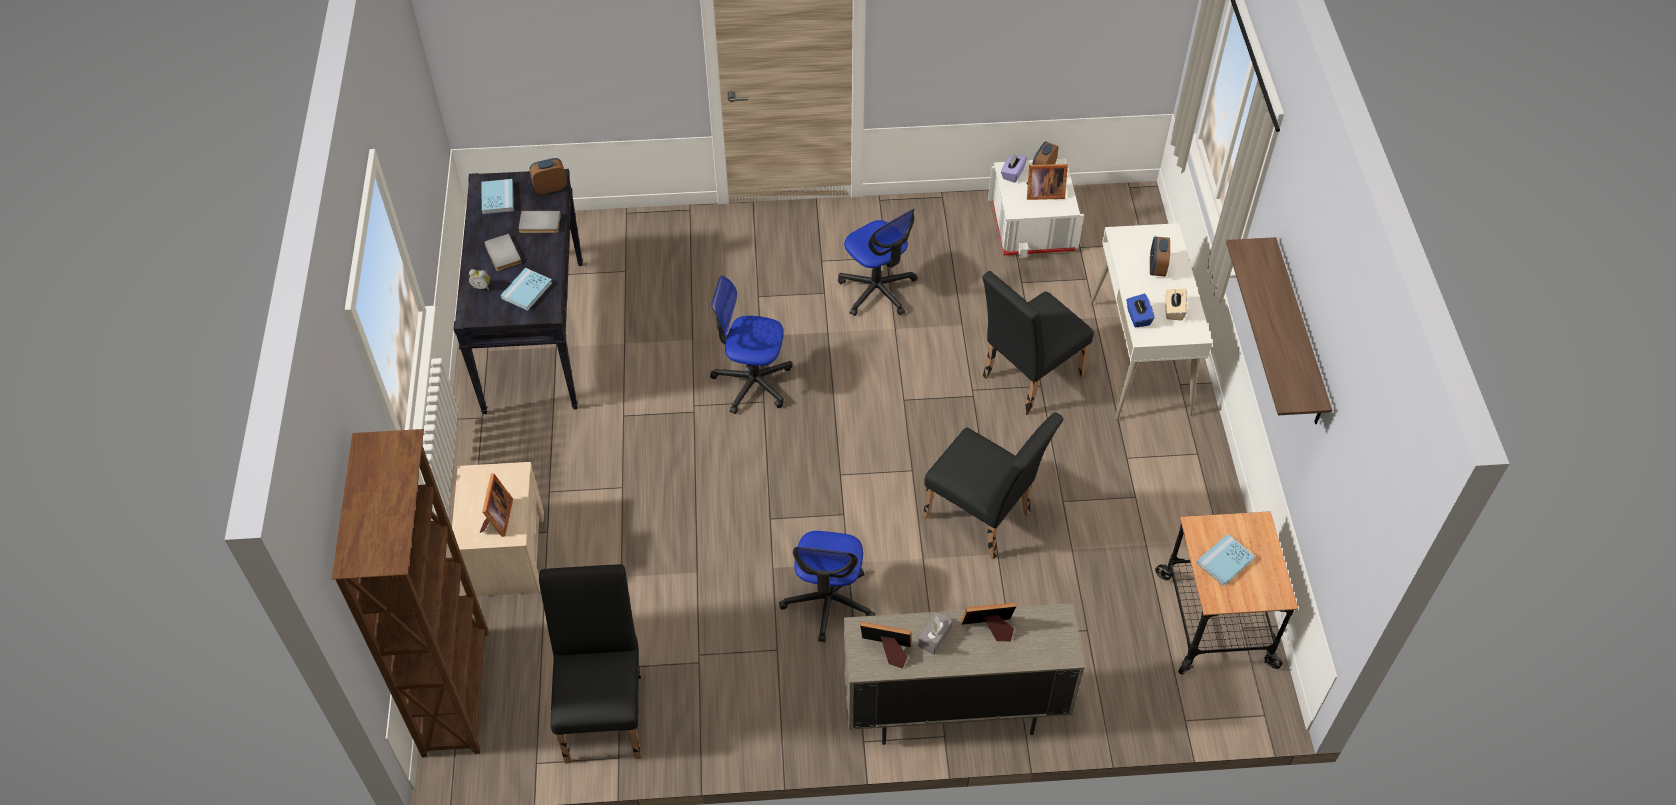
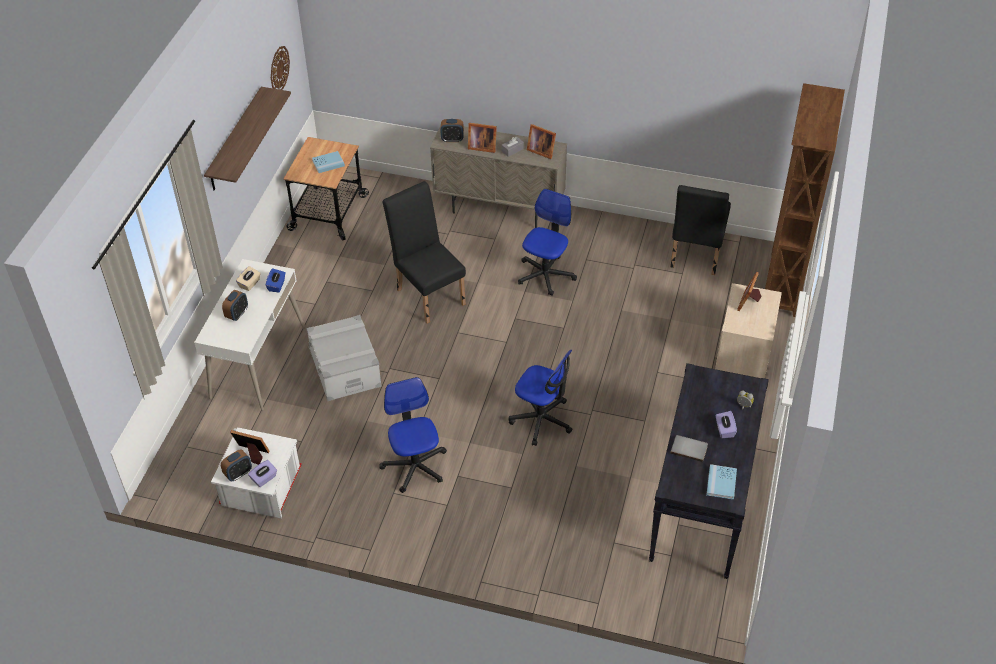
camera: 160 degrees left, 5 degrees down
(501, 254) = (724, 430): grey book -> purple tissue box
(527, 291) = (708, 394): blue book -> none
(550, 187) = (674, 481): alarm clock -> alarm clock (452, 139)
(1026, 379) = (345, 369): black chair -> grey storage box
(1348, 484) = (279, 69): none -> wall clock

